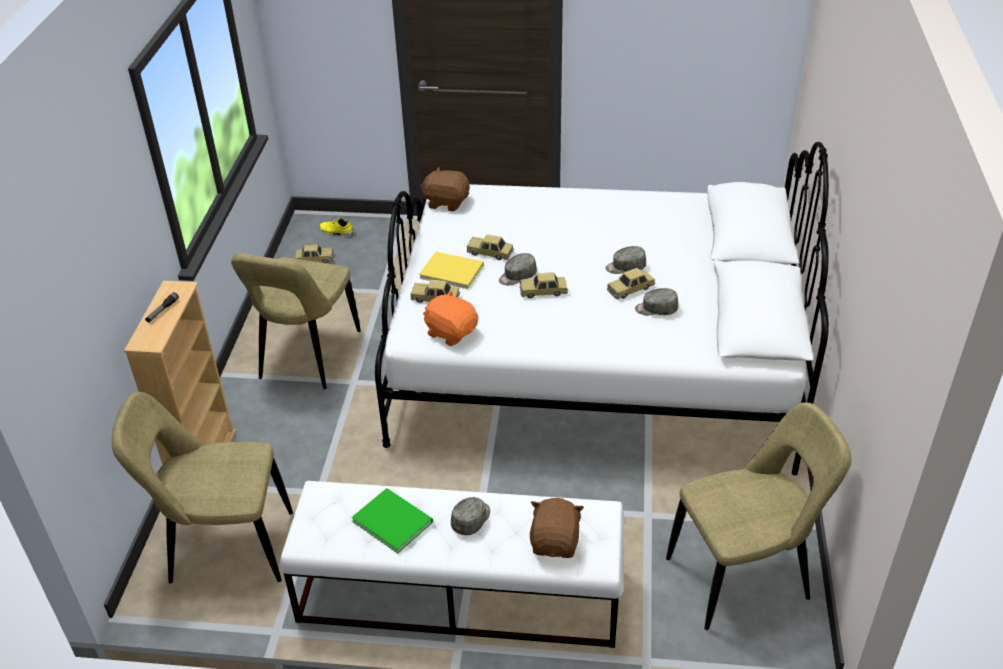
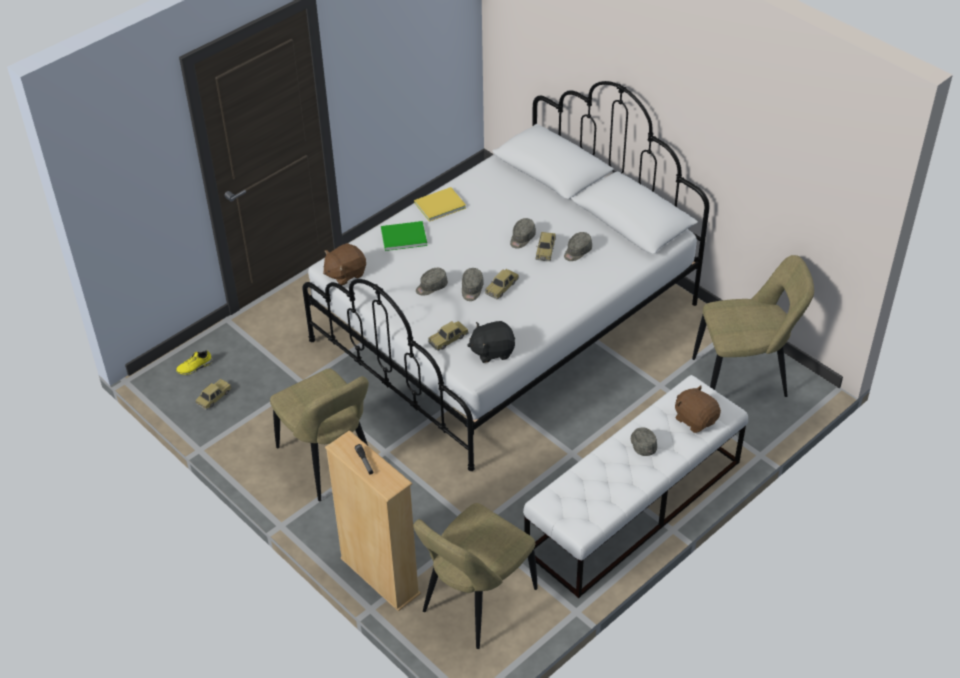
camera: 50 degrees left, 5 degrees up
(392, 519) = (605, 479): green book -> green book (402, 236)
(450, 270) = (427, 315): yellow book -> yellow book (438, 205)
(451, 332) = (492, 351): orange plush toy -> black plush toy
(490, 253) = (431, 287): toy car -> grey cap
(744, 577) = (744, 377): beige chair -> beige chair turned 60 degrees clockwise

